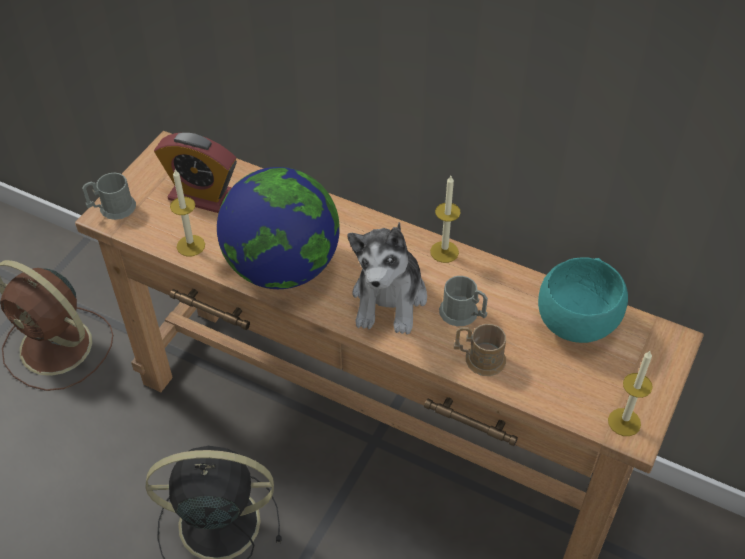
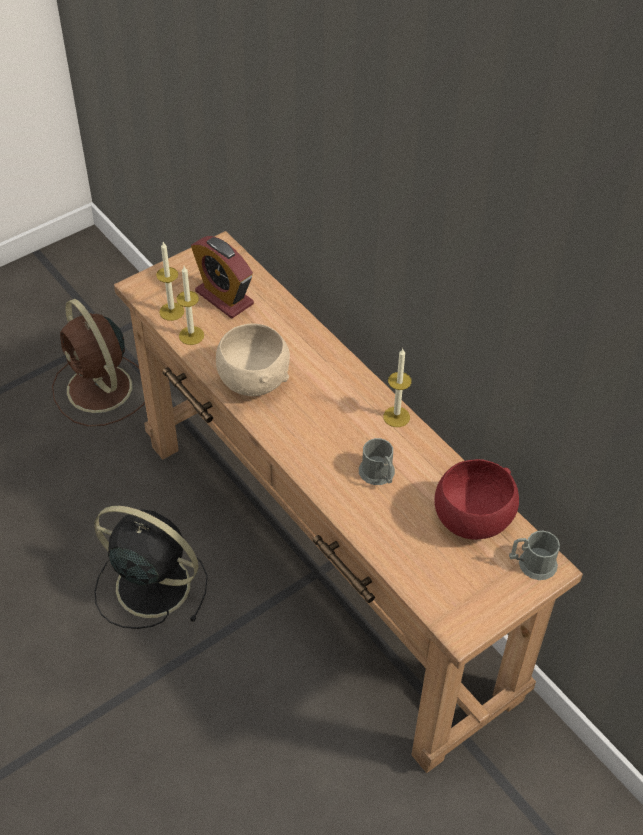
camera: 25 degrees right, 0 degrees up
(112, 208) = (148, 283): grey mug -> grey mug (532, 564)
(282, 268) = (253, 380): globe -> beige bowl
(389, 299) = (325, 438): plush toy -> none
(479, 359) = (368, 516): brown mug -> none
(576, 324) = (471, 520): turquoise bowl -> red bowl
(624, 422) = (458, 617): candle -> candle (171, 311)

